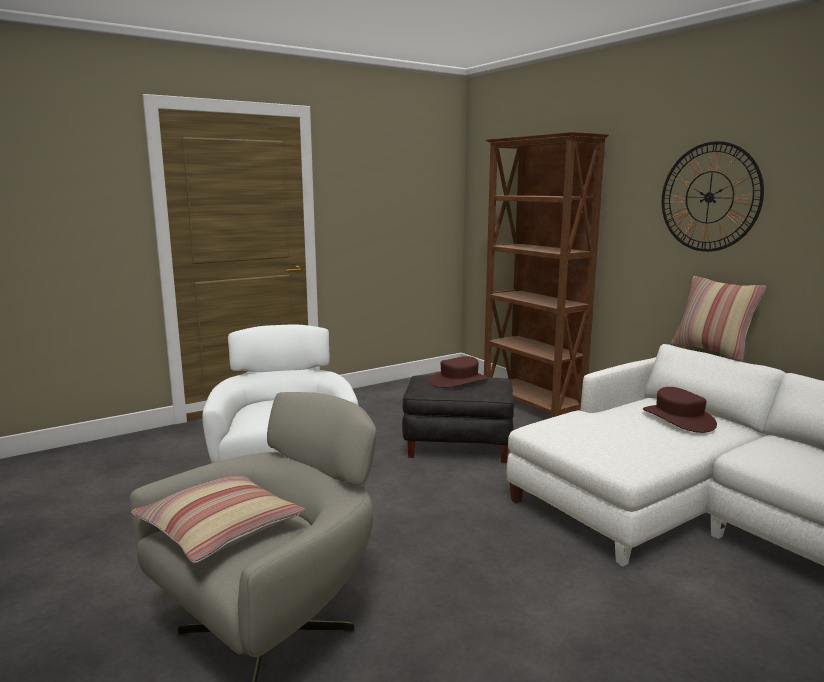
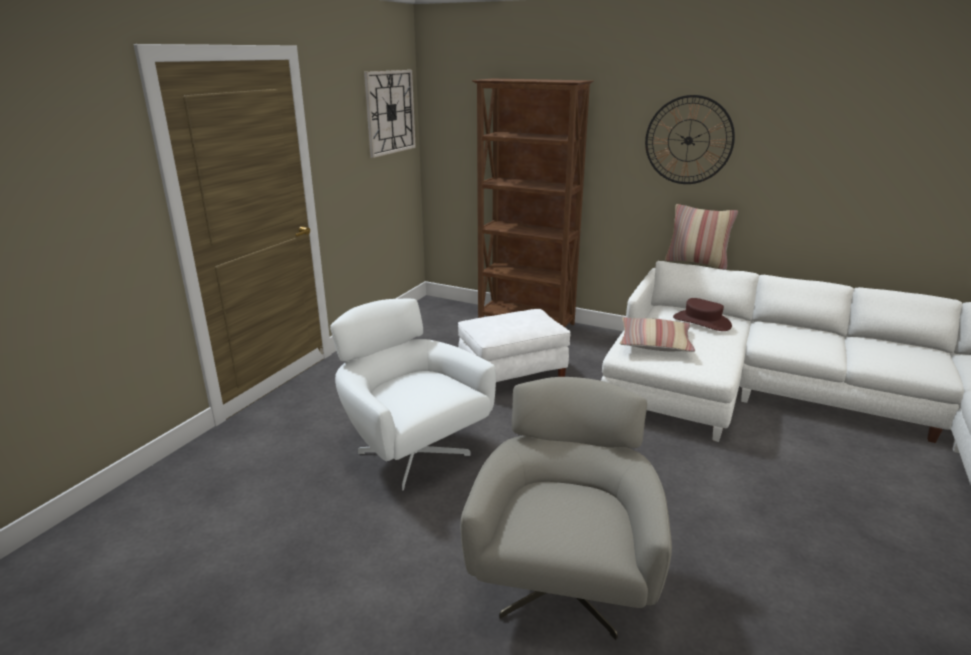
camera: 30 degrees left, 10 degrees up
(220, 529) = (548, 519): pillow -> pillow (655, 343)
(423, 176) = (390, 112): none -> wall clock
(459, 381) = (511, 320): brown hat -> none
(459, 445) = (512, 375): black ottoman -> white ottoman

